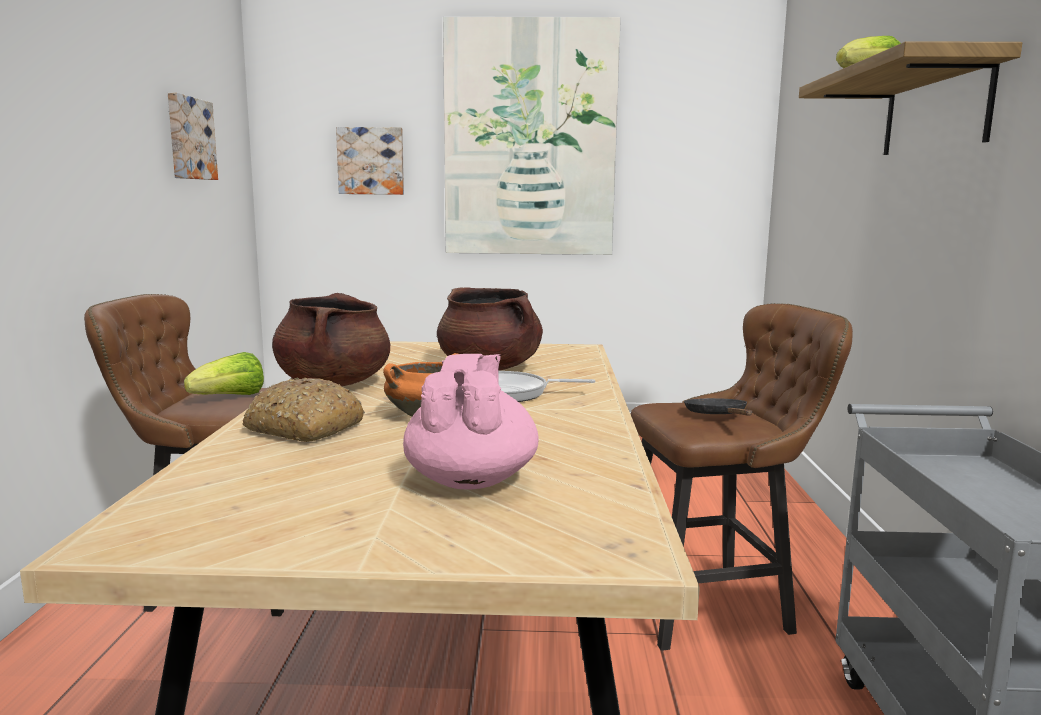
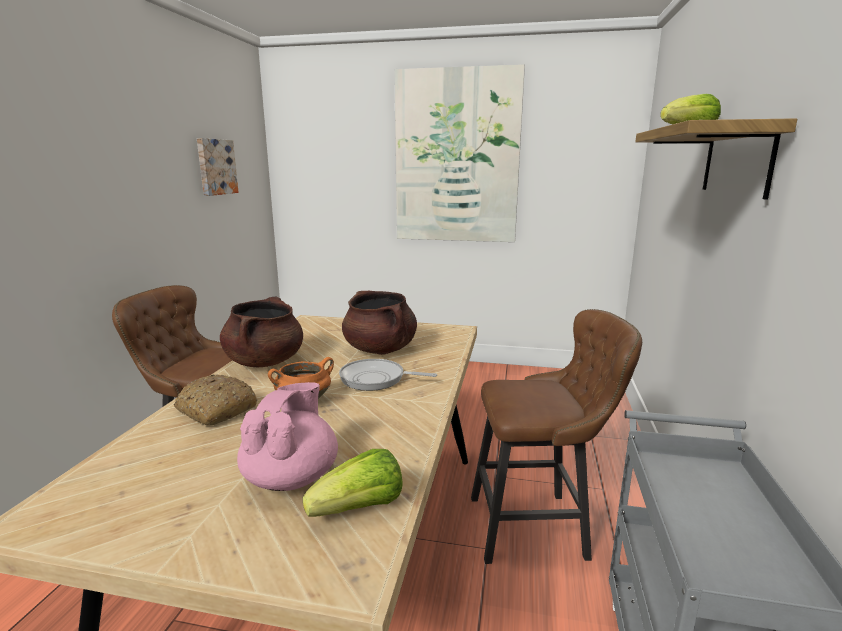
camera: 10 degrees right, 5 degrees up
(231, 397) = (213, 359): lettuce -> lettuce (360, 508)
(371, 161) = (346, 174): picture -> none
(718, 416) = (539, 399): black frying pan -> none

